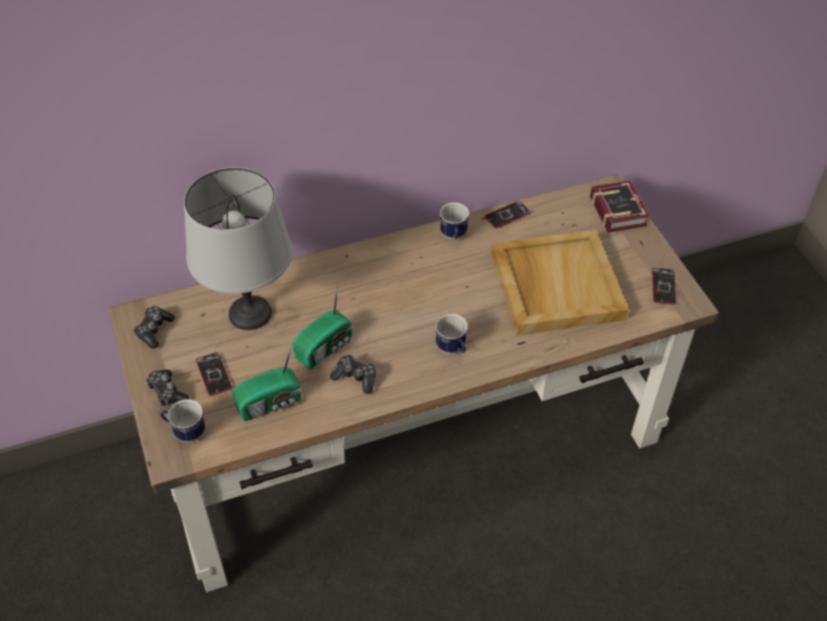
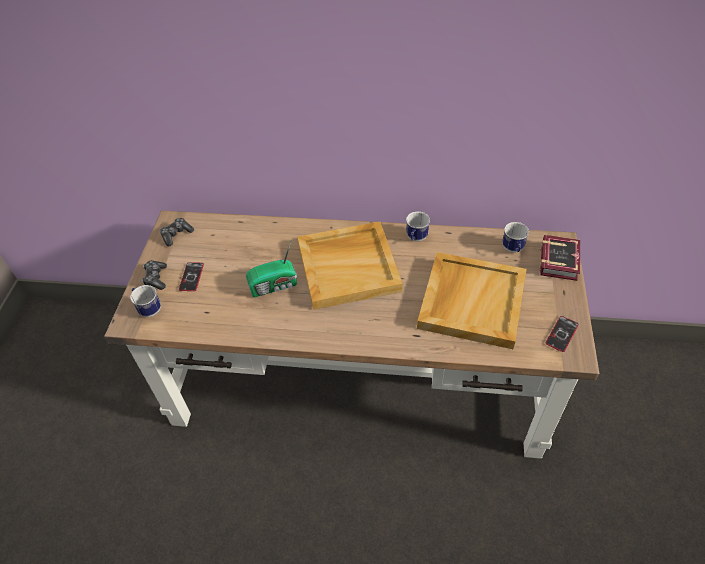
camera: 30 degrees right, 0 degrees up
(250, 314) = (242, 245): grey table lamp -> none
(271, 403) = (213, 311): radio -> none
(356, 377) = (280, 315): game controller -> none
(398, 294) = (349, 266): none -> beige tray
(453, 349) = (361, 321): mug -> mug (513, 250)
(507, 215) = (466, 236): phone -> none

